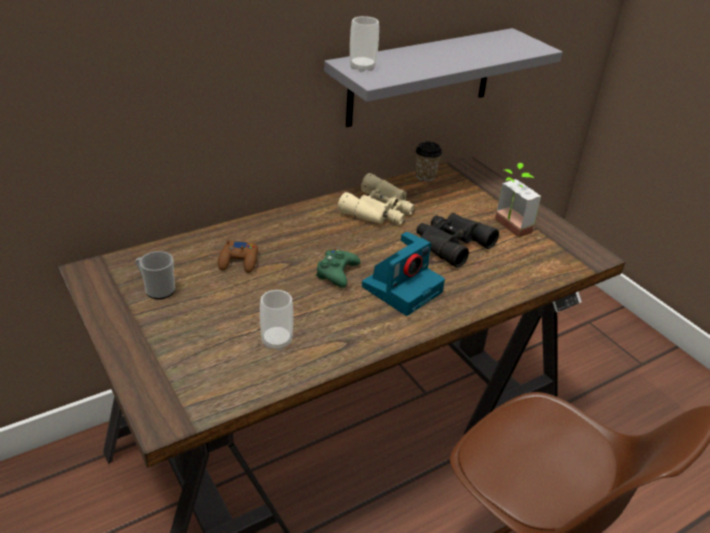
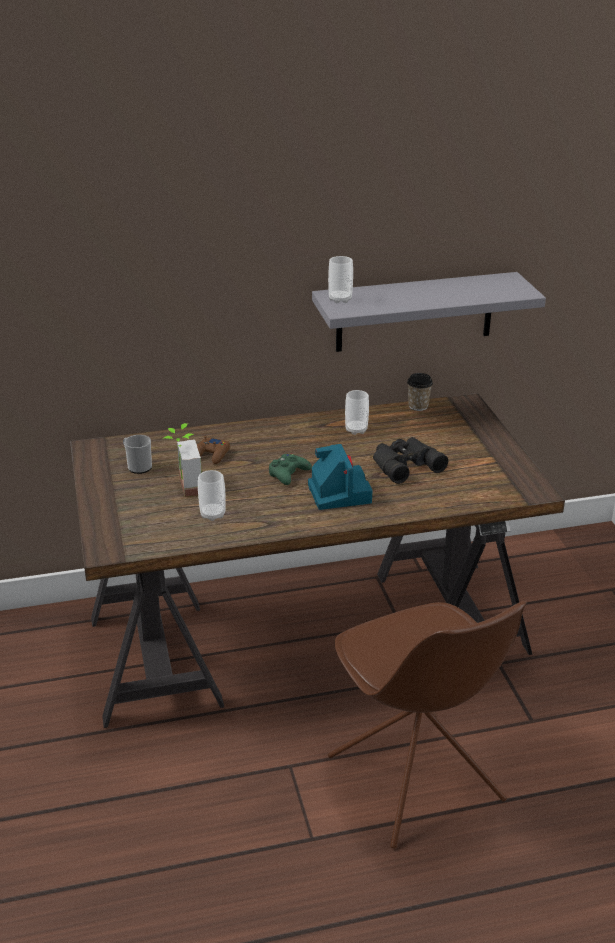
camera: 20 degrees right, 5 degrees down
(380, 210) = (356, 430): beige binoculars -> cup
(402, 288) = (338, 492): camera -> camera turned 75 degrees counterclockwise
(507, 228) = (468, 458): potted plant -> potted plant (183, 487)

